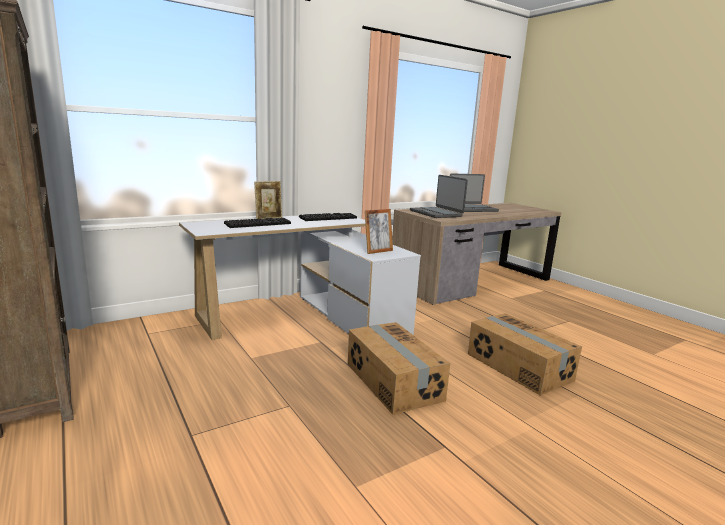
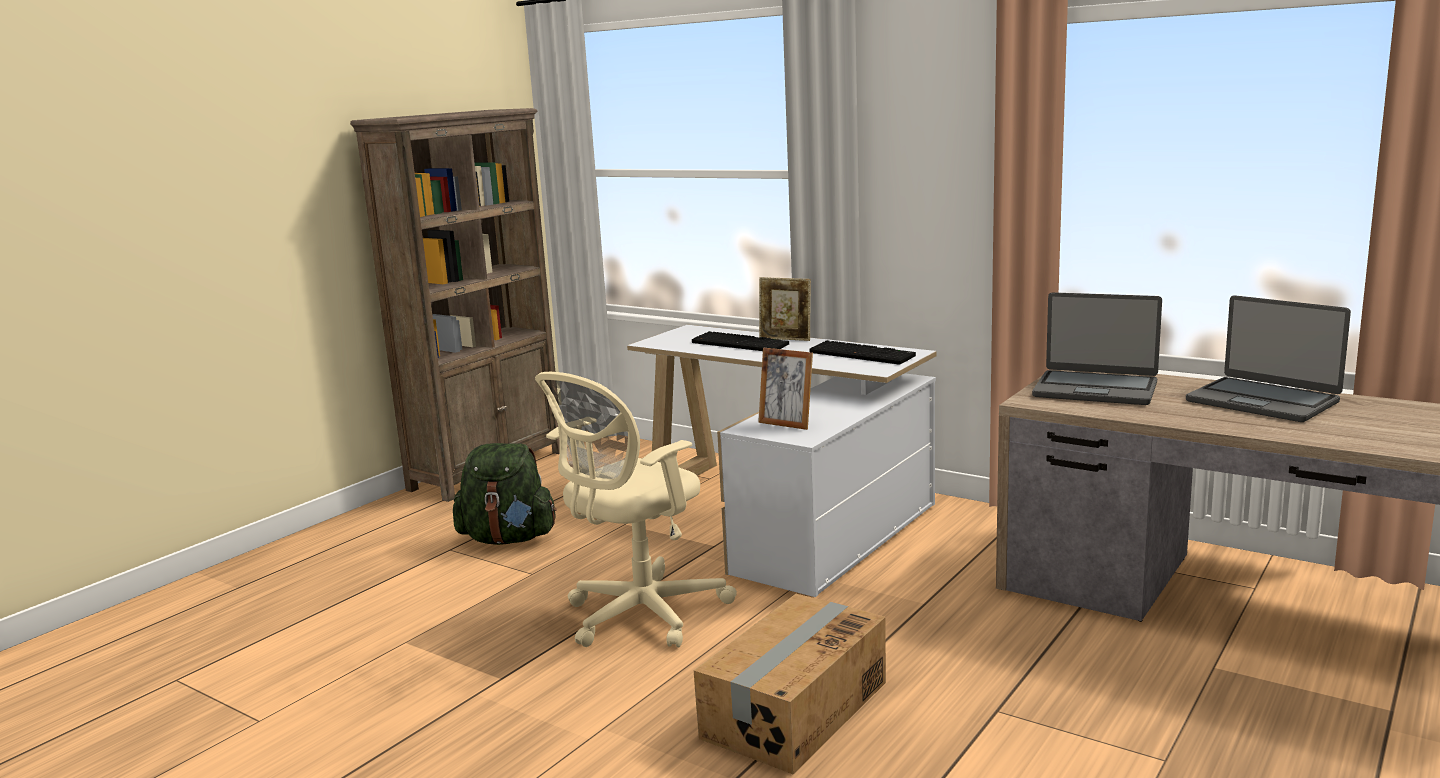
camera: 70 degrees right, 0 degrees up
(210, 403) = (508, 538): none -> green backpack
(392, 382) = (639, 616): cardboard box -> beige office chair
(436, 213) = (1095, 389): laptop -> laptop turned 105 degrees counterclockwise

